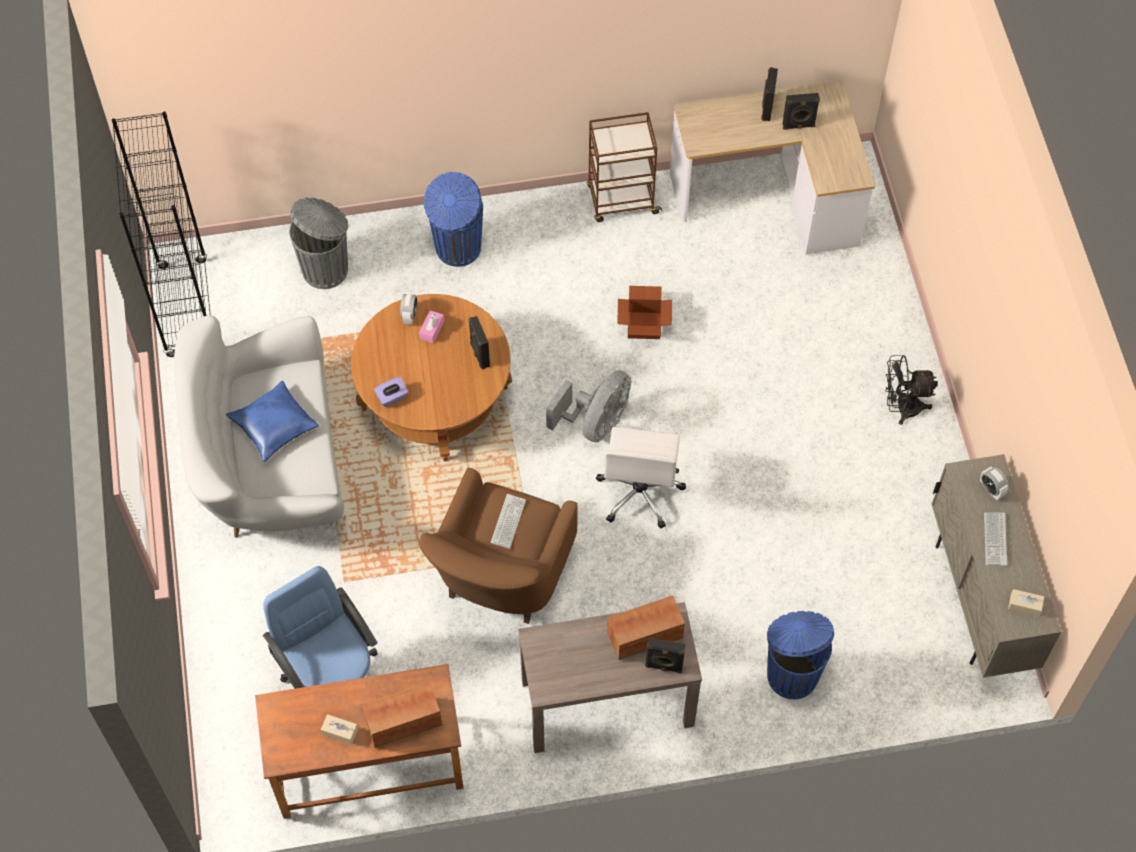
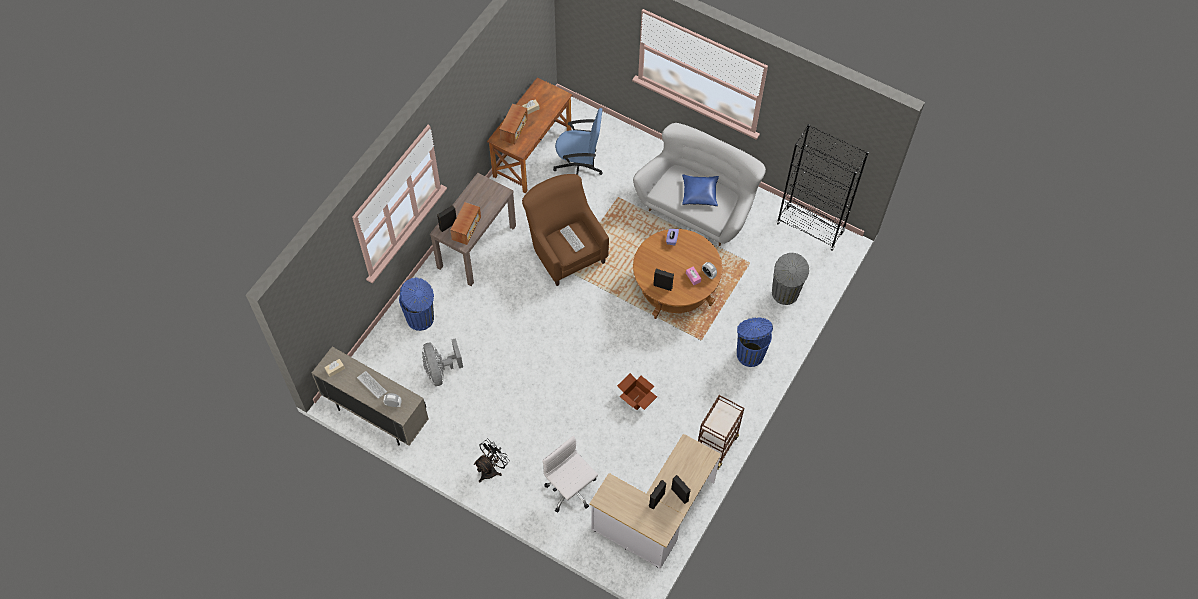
camera: 130 degrees right, 0 degrees up
(596, 422) = (604, 339): grey fan -> grey fan (440, 371)
(640, 493) = (554, 329): white office chair -> white office chair (571, 490)

